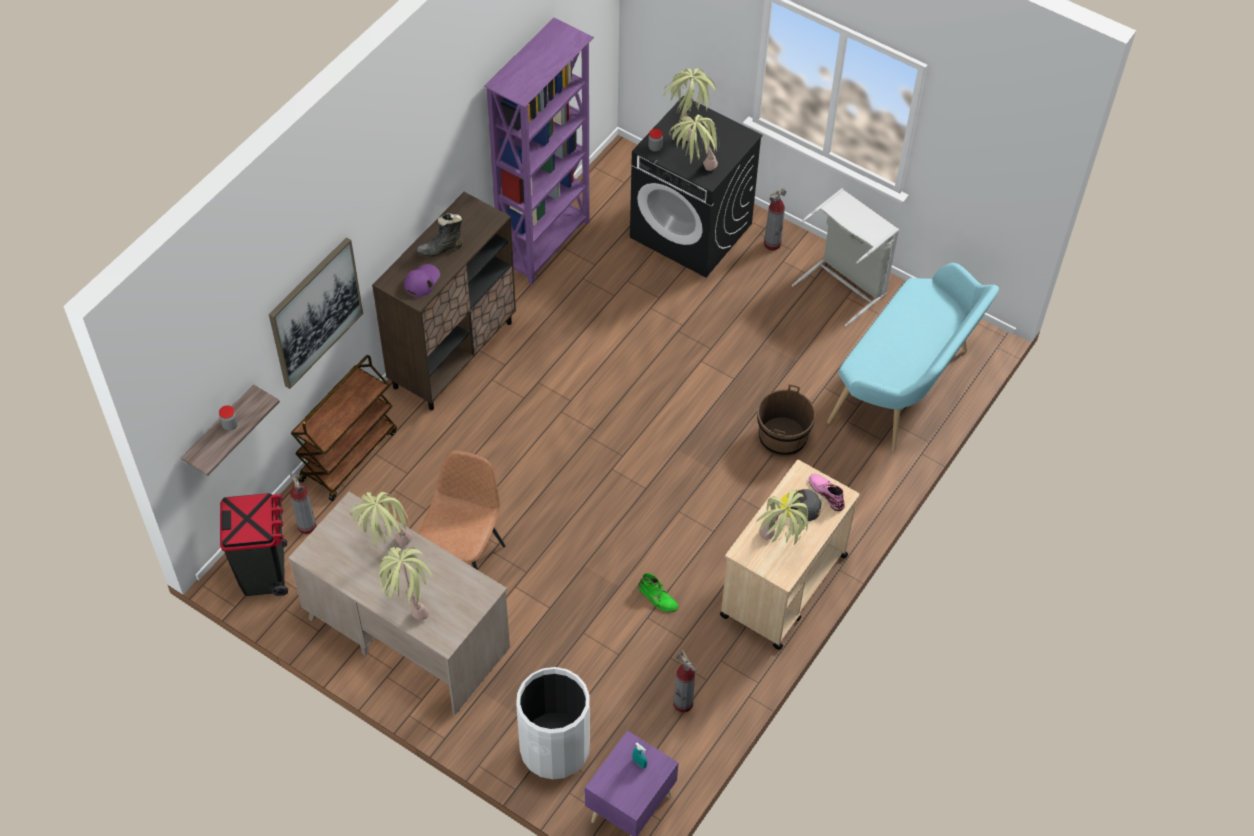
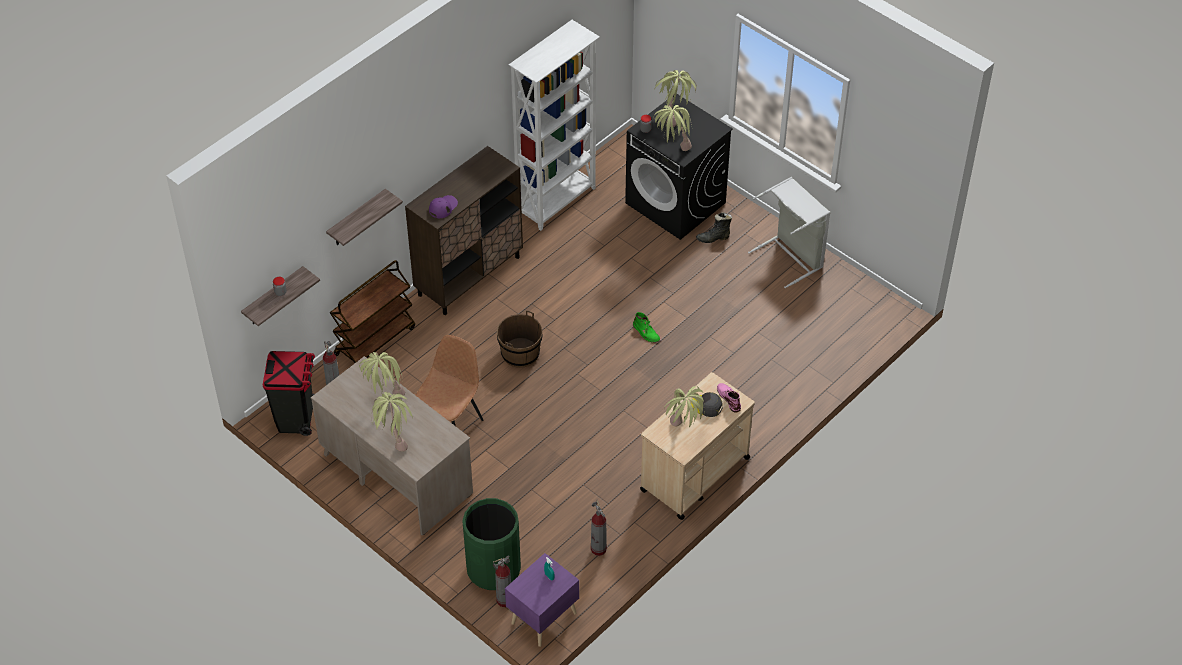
camera: 10 degrees right, 5 degrees down
(315, 312) = (357, 219): picture -> shelf
(441, 249) = (462, 186): black boot -> black boot (713, 238)
(545, 244) = (557, 201): purple bookcase -> white bookcase
(555, 748) = (493, 569): white trash can -> green trash can
(658, 598) = (594, 471): green boot -> green boot (646, 332)
(772, 244) = (739, 220): fire extinguisher -> fire extinguisher (504, 600)
(782, 437) = (717, 365): brown bucket -> brown bucket (520, 353)
(906, 388) = (824, 340): turquoise bench -> none

